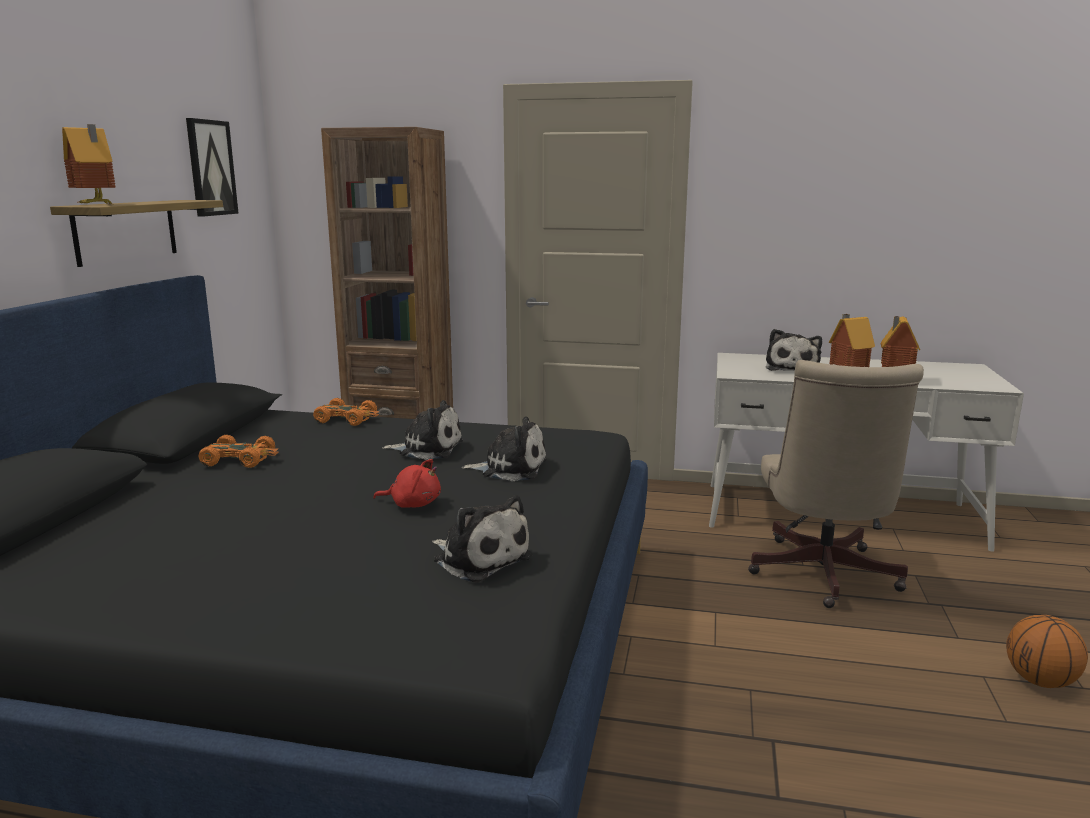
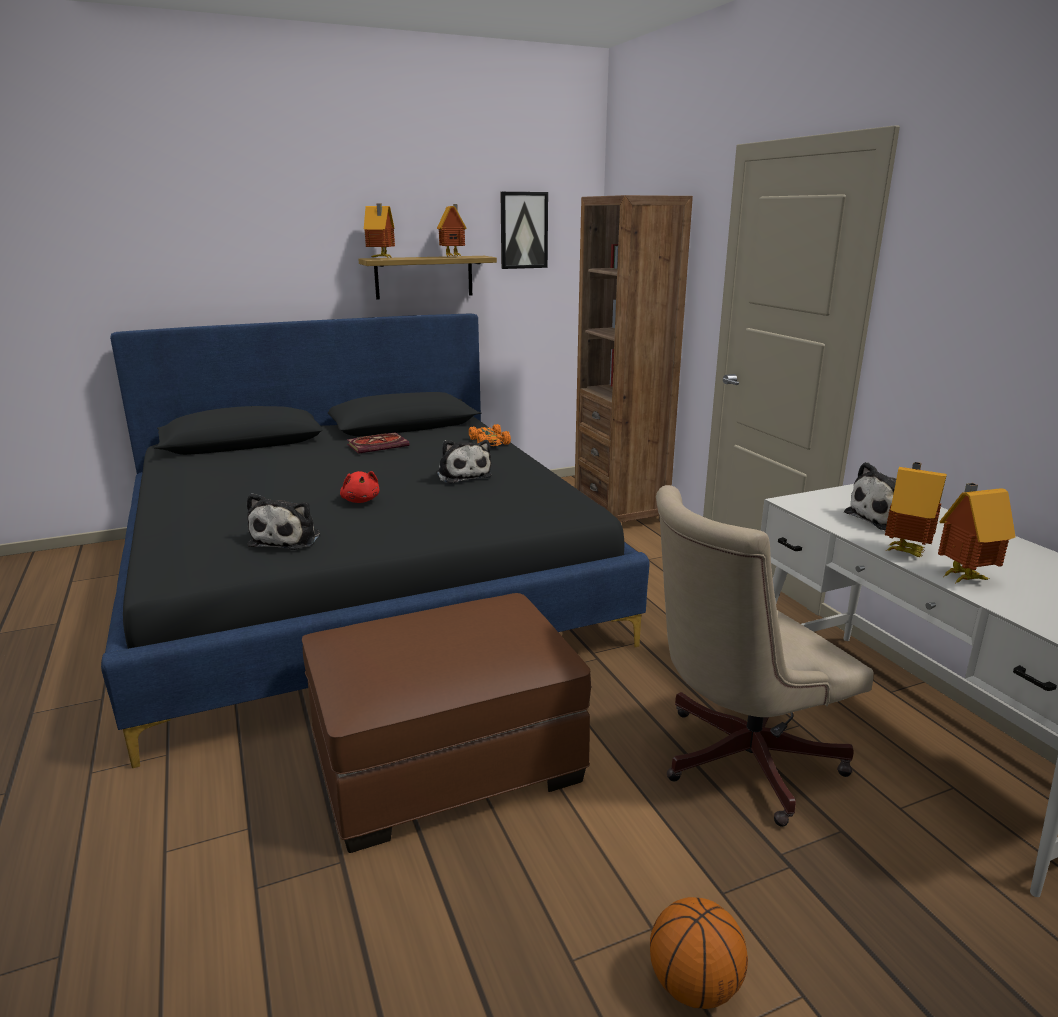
camera: 55 degrees right, 5 degrees up
(172, 201) = (453, 257): none -> toy house
(240, 460) = (379, 445): orange toy car -> book
(510, 468) = (460, 505): plush toy -> none
(727, 697) = (448, 759): none -> brown ottoman

